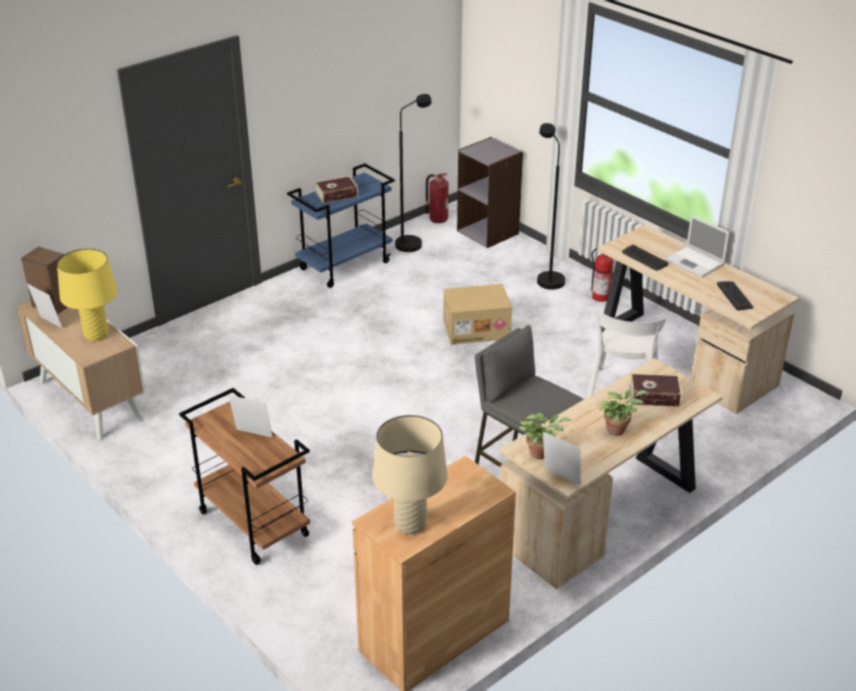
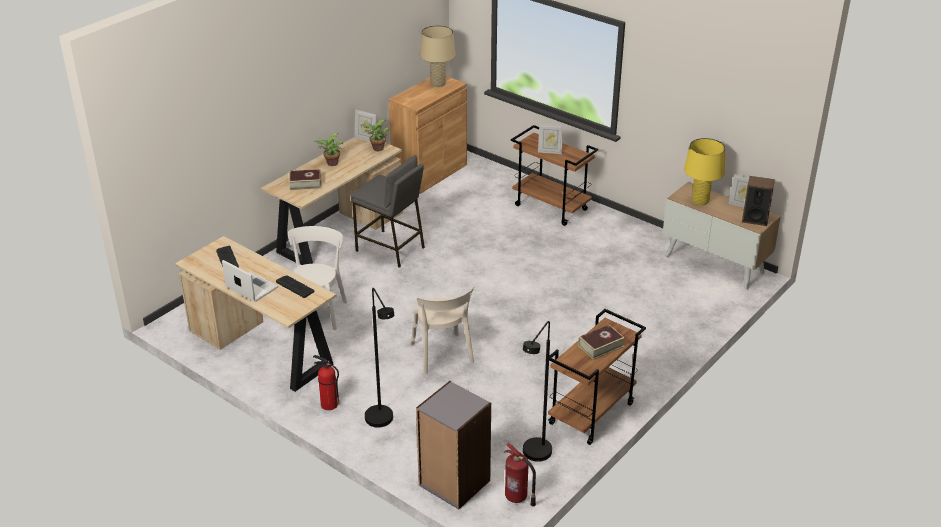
camera: 170 degrees right, 0 degrees up
(345, 265) = (591, 414): blue cart -> brown cart
(476, 329) = (443, 356): cardboard box -> beige chair

